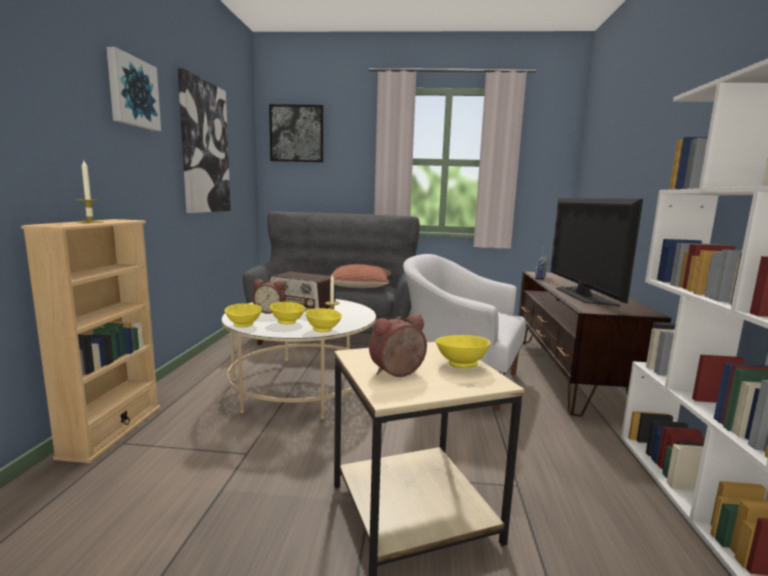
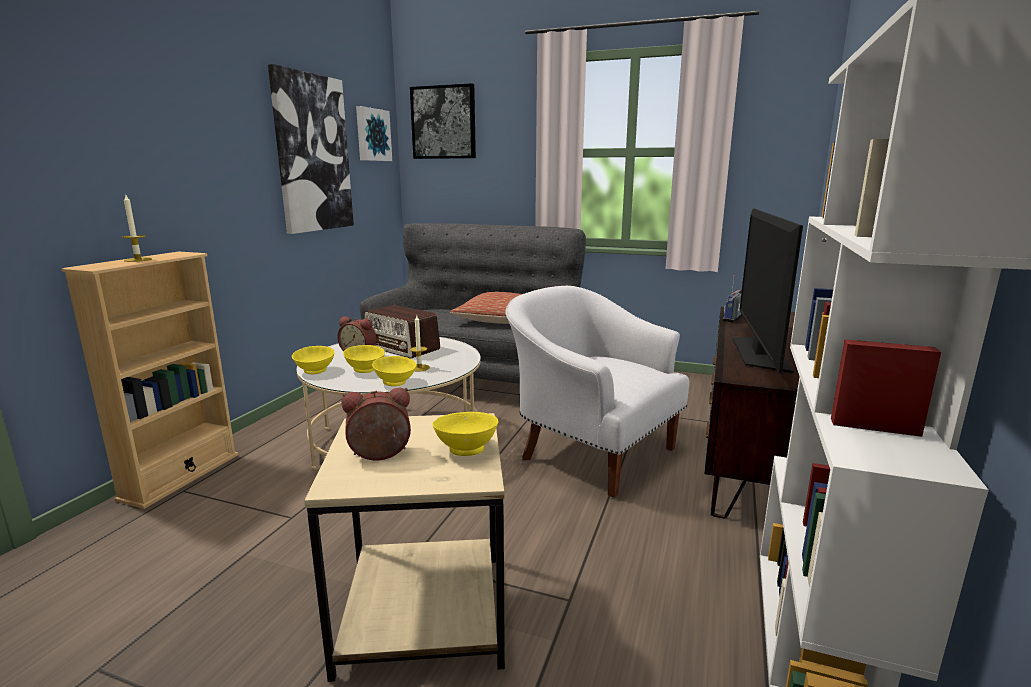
camera: 15 degrees right, 5 degrees up
(132, 92) = (202, 104): picture -> picture (372, 135)

